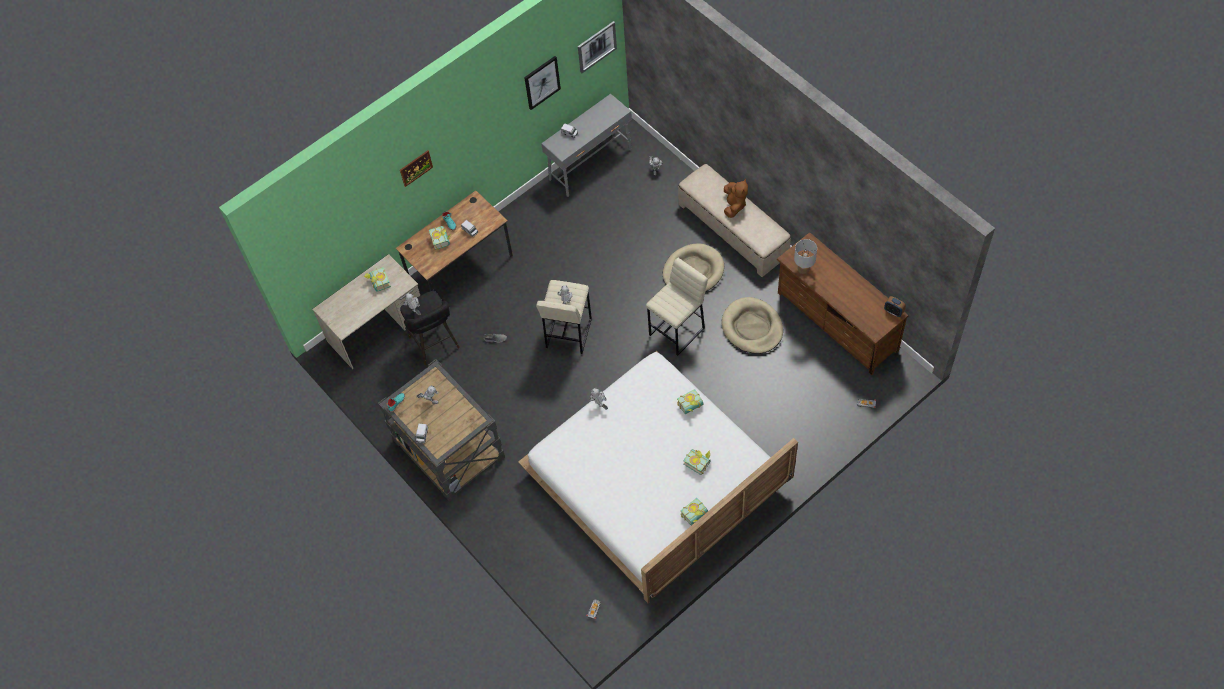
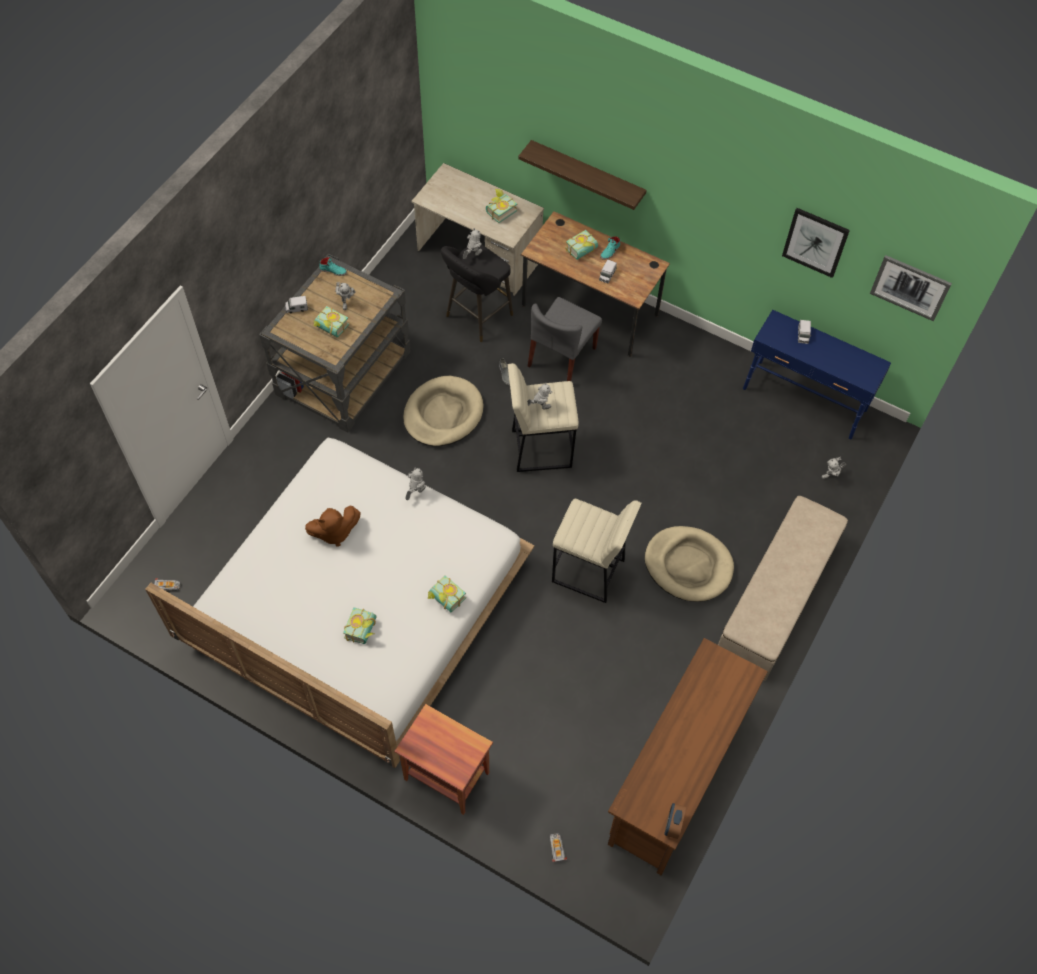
camera: 65 degrees right, 0 degrees up
(403, 202) = (587, 174): none -> shelf
(416, 168) = (617, 152): picture -> none
(495, 299) = (562, 357): none -> grey chair
(591, 165) = (804, 400): grey console table -> blue console table
(696, 516) = (283, 649): book -> book (330, 329)
(734, 205) = (792, 572): brown plush toy -> brown plush toy (334, 532)
(752, 327) = (628, 663): beige dog bed -> beige dog bed (443, 414)
(799, 456) = (445, 776): none -> nightstand
(803, 268) = (700, 678): grey table lamp -> none

